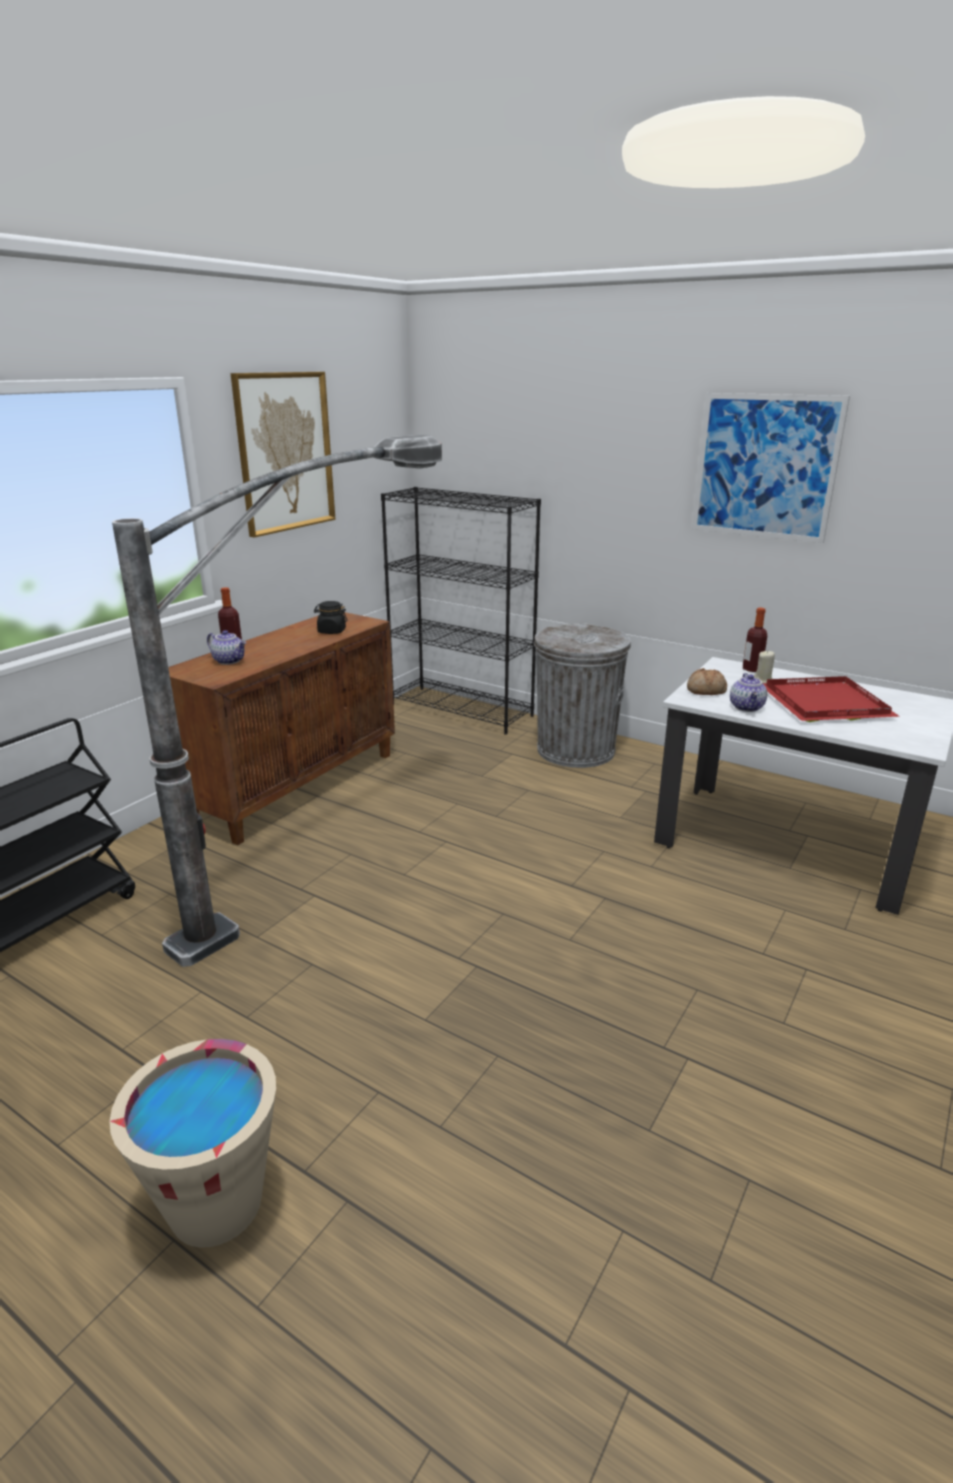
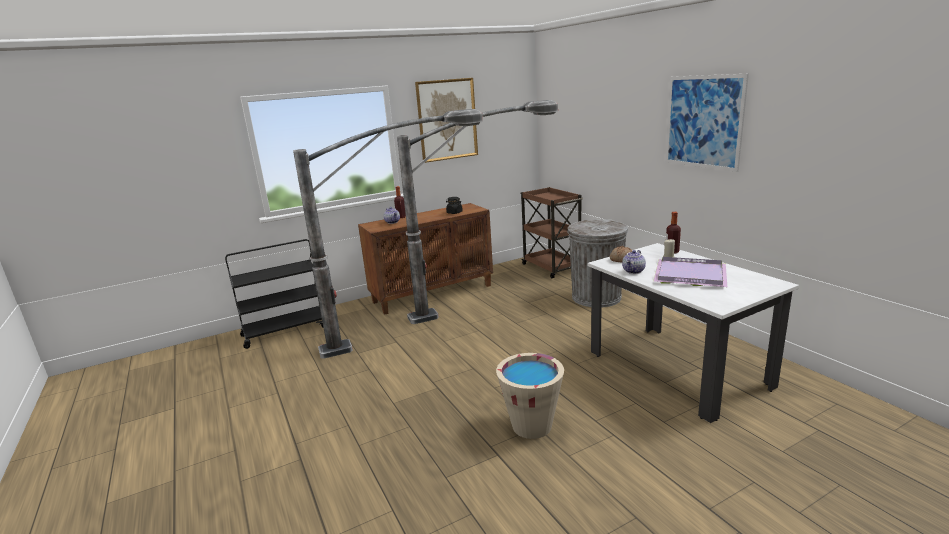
camera: 30 degrees right, 5 degrees down
(216, 1204) = (257, 444): beige bucket -> beige bucket (531, 426)
(414, 788) = (487, 303): none -> floor lamp
(462, 710) = (551, 268): black bookcase -> brown cart
(825, 702) = (691, 274): red tray -> purple tray

